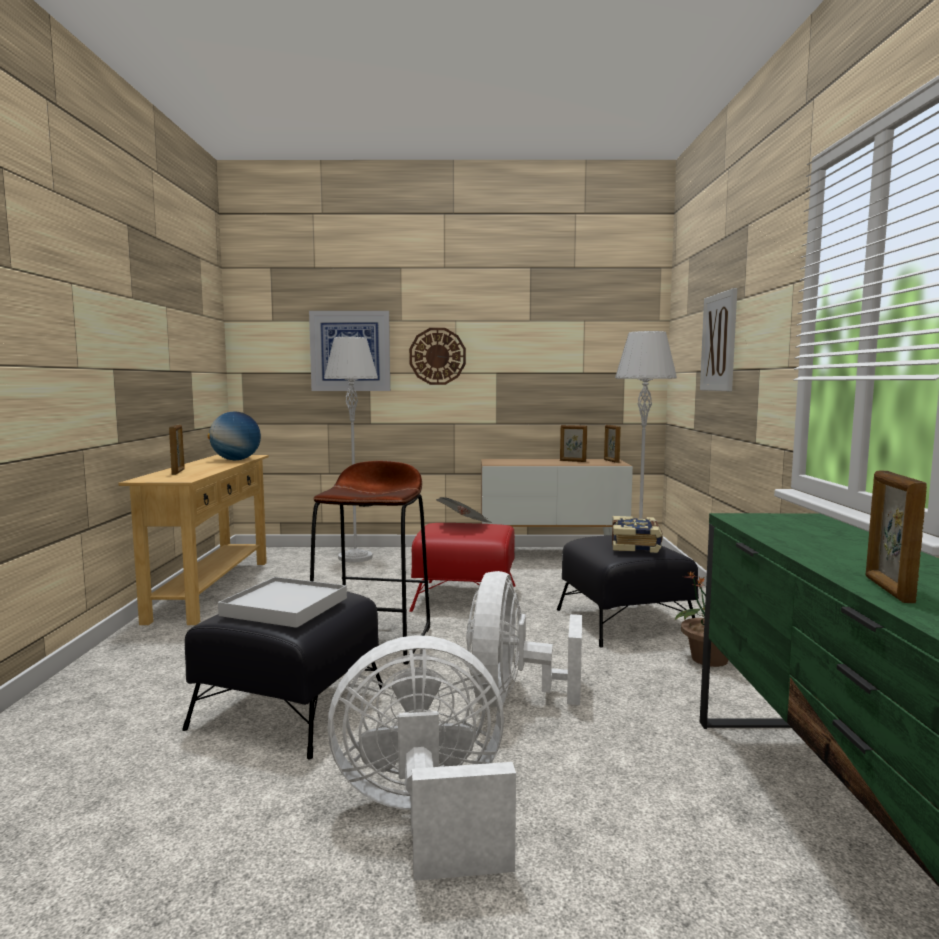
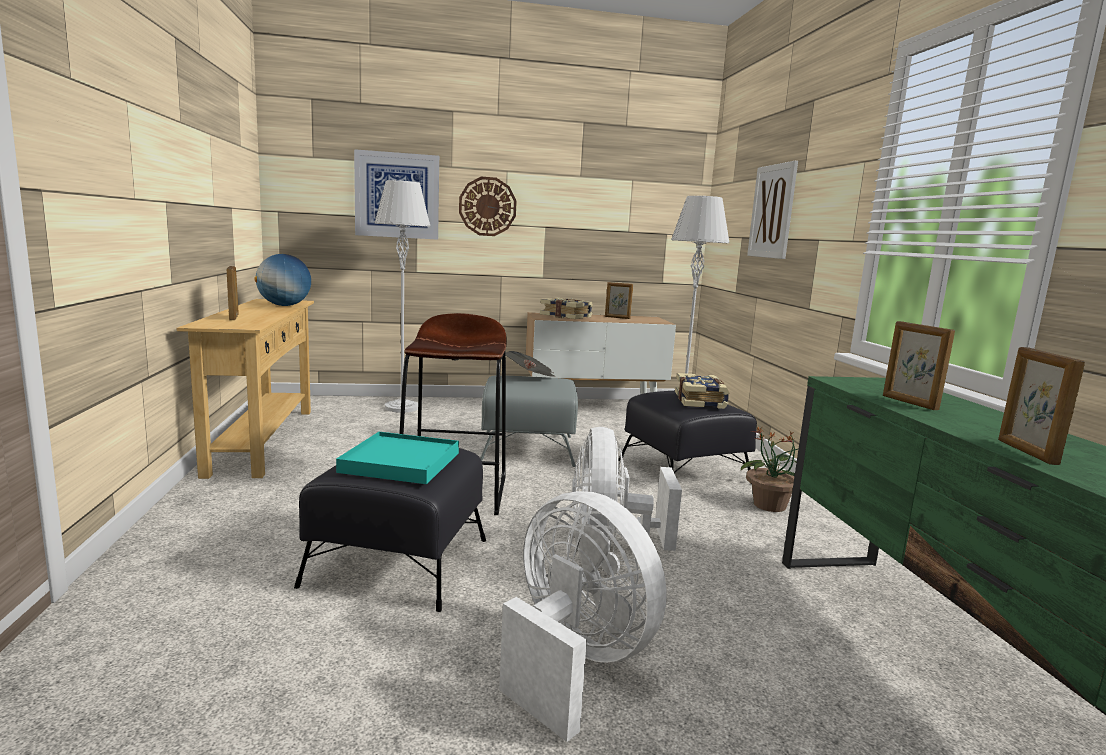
camera: 10 degrees left, 5 degrees up
(285, 607) = (401, 462): white tray -> turquoise tray
(425, 817) = (574, 662): white fan -> white fan turned 60 degrees clockwise
(466, 598) = (528, 449): red ottoman -> grey ottoman
(518, 461) = (566, 316): none -> book
(611, 461) = (653, 319): picture frame -> picture frame (909, 403)

